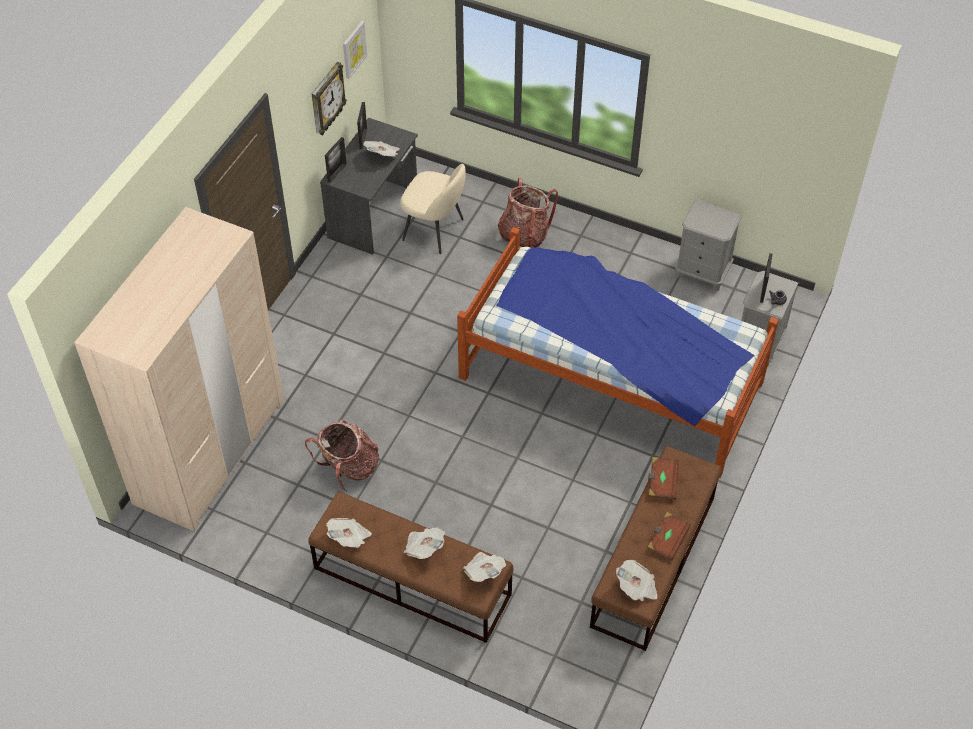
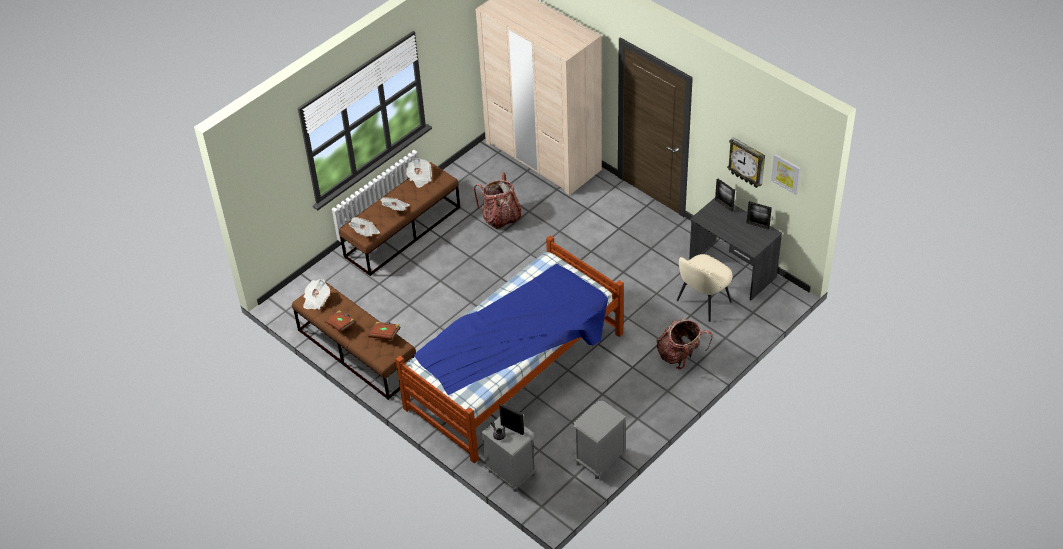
camera: 110 degrees right, 5 degrees down
(383, 155) = (735, 233): newspaper -> none

